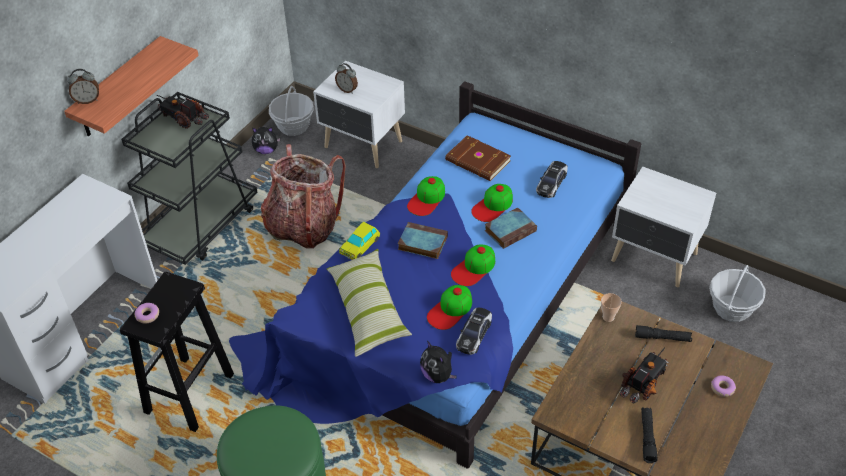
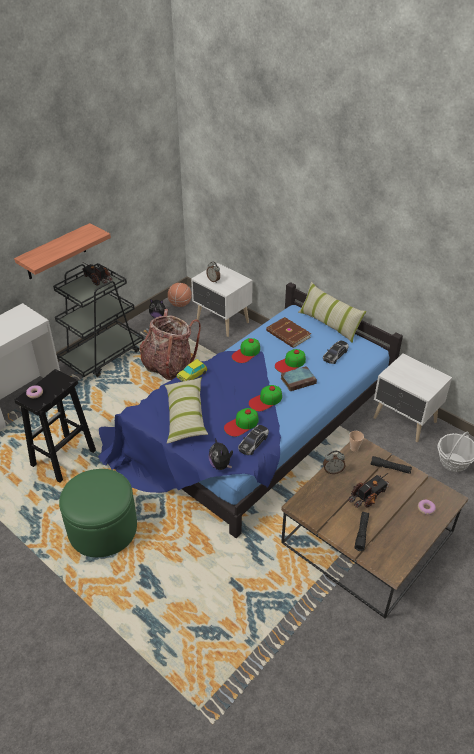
camera: 10 degrees right, 5 degrees down
(87, 100) = (30, 254): alarm clock -> alarm clock (333, 471)
(293, 126) = (180, 304): basket -> basketball
(421, 243) = (234, 379): book -> none
(531, 136) = (329, 324): none -> pillow

